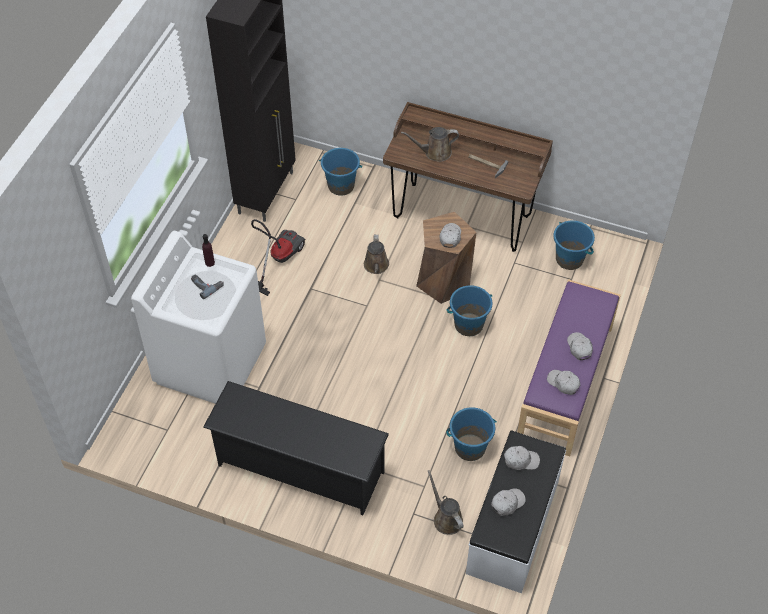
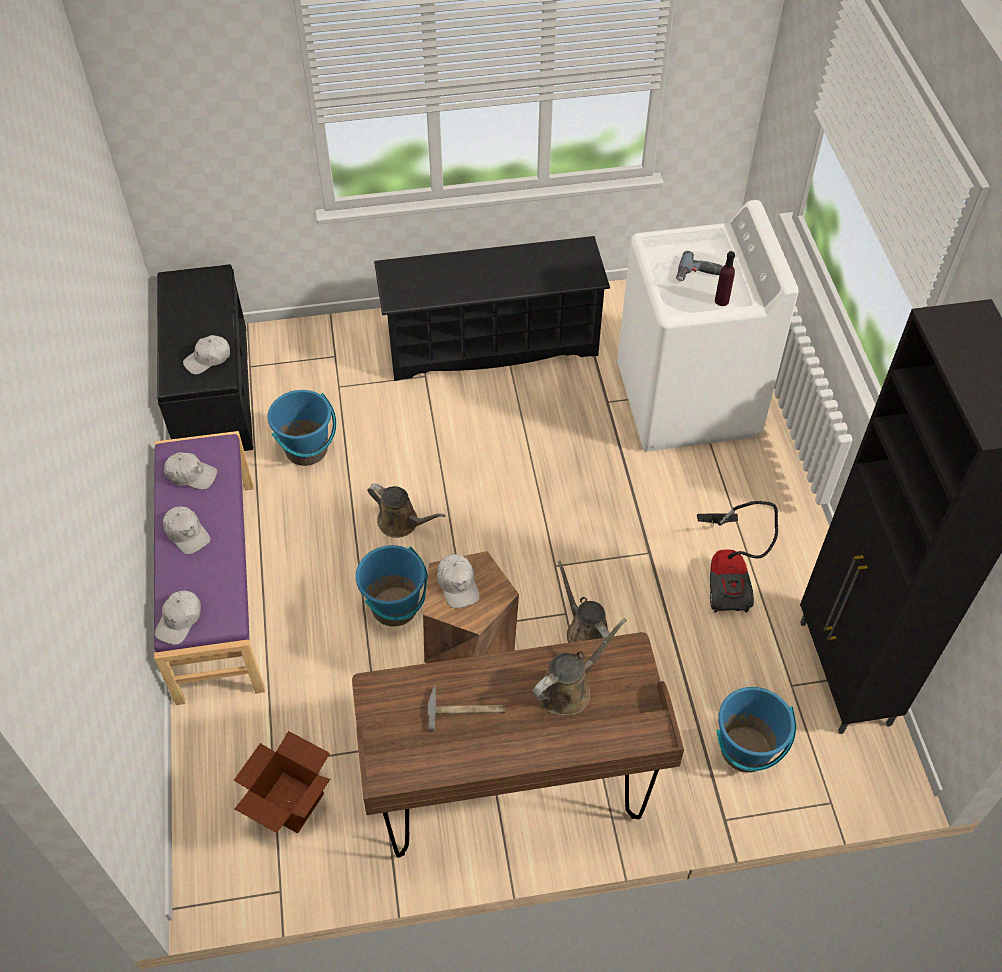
camera: 150 degrees right, 0 degrees up
(446, 518) = (295, 367): brown watering can -> brown watering can (402, 522)
(507, 503) = (204, 311): white cap -> white cap (179, 620)
(514, 527) = (212, 391): white bench -> black bench
(569, 259) = (291, 802): blue bucket -> cardboard box

